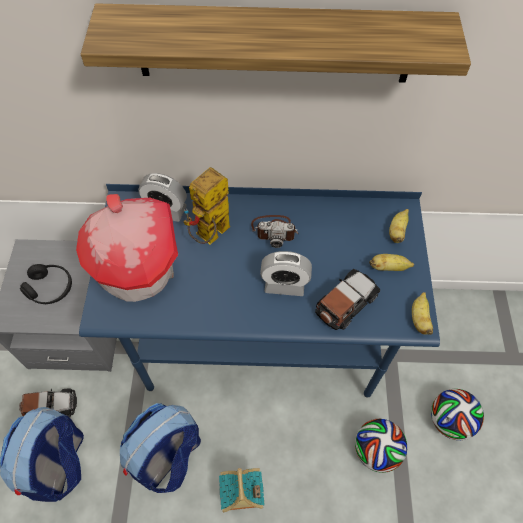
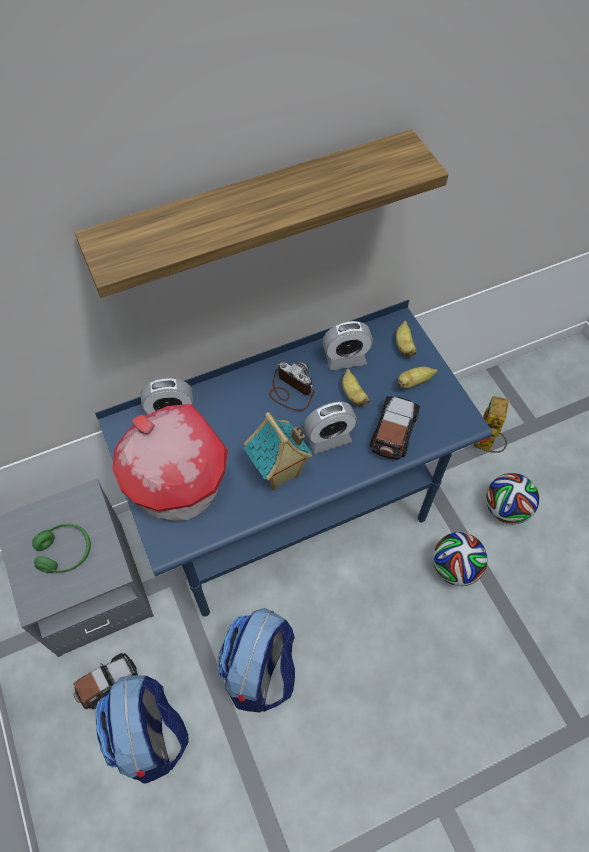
camera: 25 degrees left, 0 degrees up
(50, 288) = (65, 552): black headphones -> green headphones
(210, 237) = (232, 423): toy robot -> toy robot (485, 445)
(241, 496) = (352, 672): toy house -> toy house (279, 473)
(274, 230) = (290, 391): camera -> camera turned 120 degrees counterclockwise
(337, 222) = (345, 359): none -> alarm clock
(419, 318) = (464, 417): banana -> banana (353, 394)

